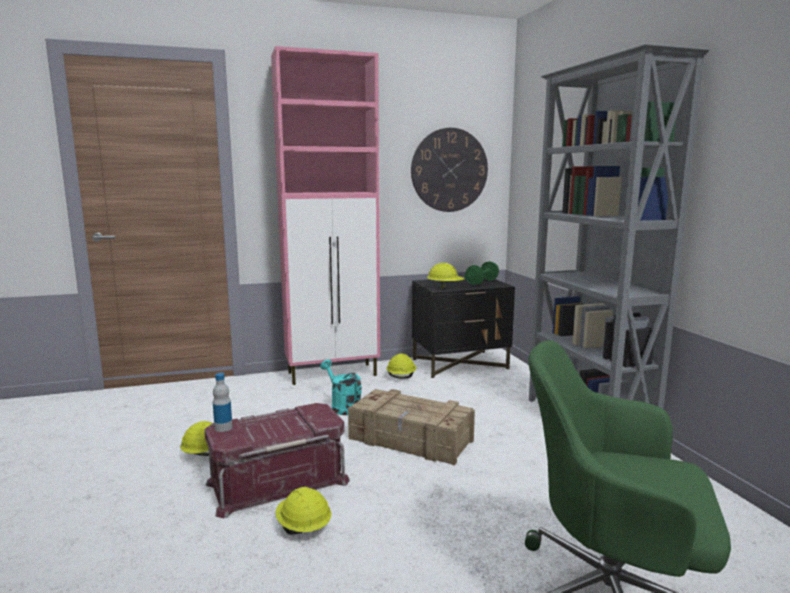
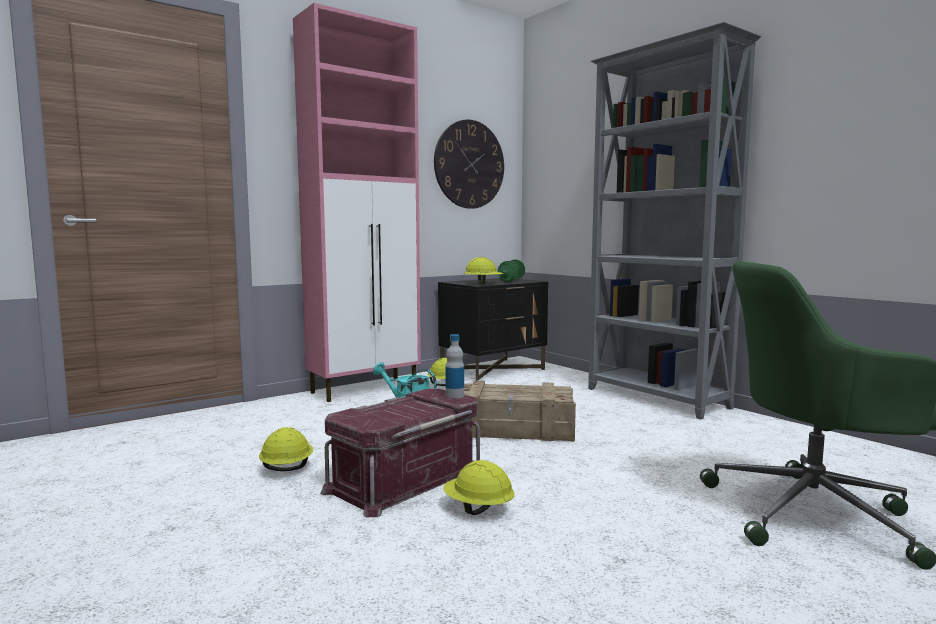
camera: 20 degrees left, 5 degrees down
(223, 428) = (348, 415): bottle -> bottle (454, 395)

